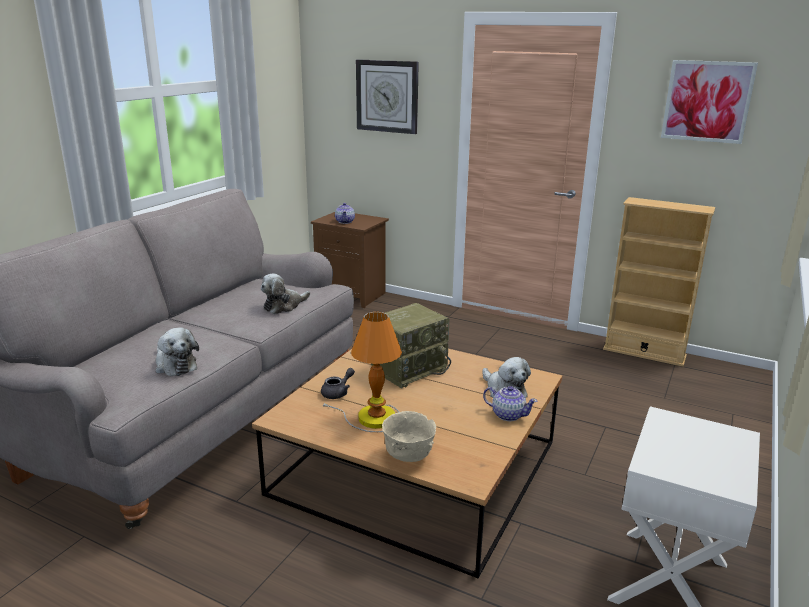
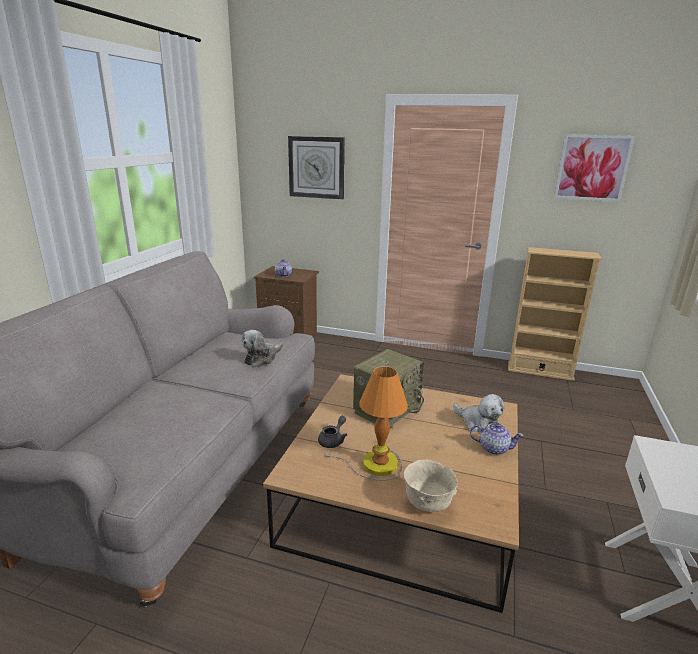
camera: 10 degrees left, 0 degrees up
(175, 365) = (178, 432): plush toy -> none

